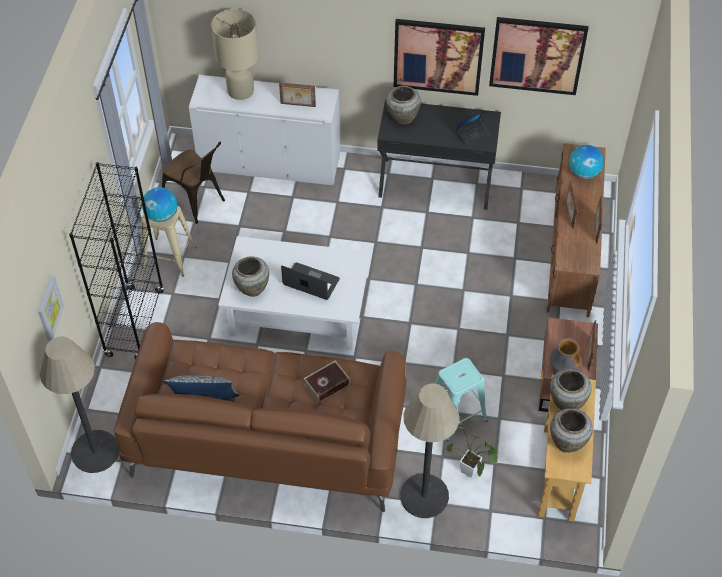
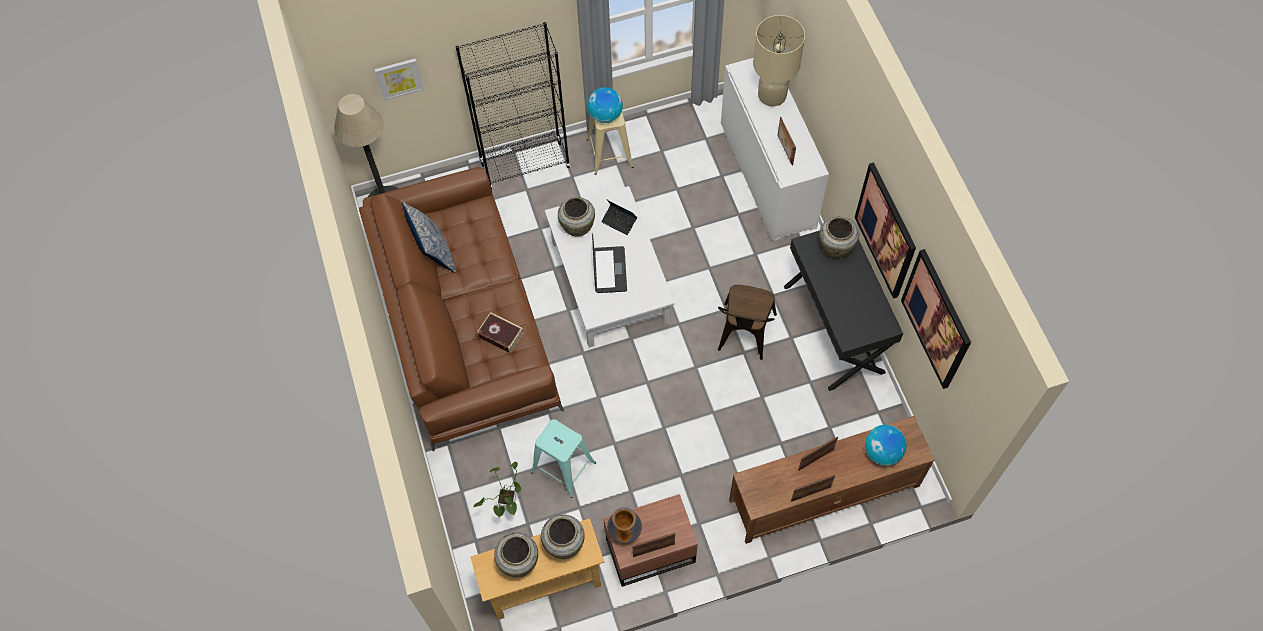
camera: 65 degrees right, 10 degrees up
(197, 202) = (683, 142): brown chair -> brown chair (744, 336)
(424, 496) = (464, 477): floor lamp -> none
(472, 134) = (852, 320): laptop -> laptop (619, 221)

